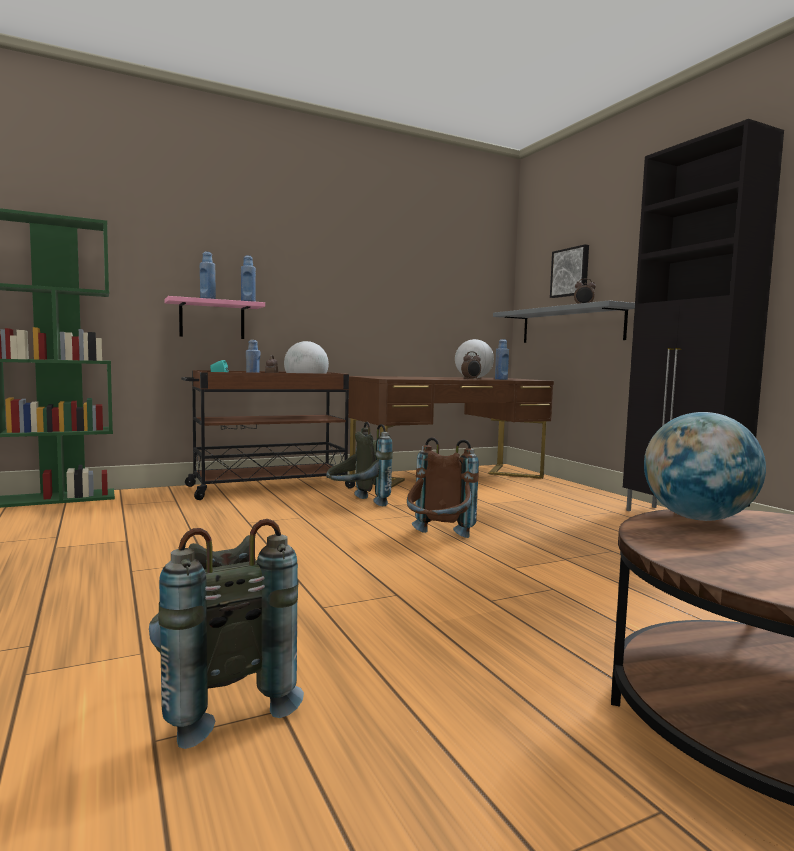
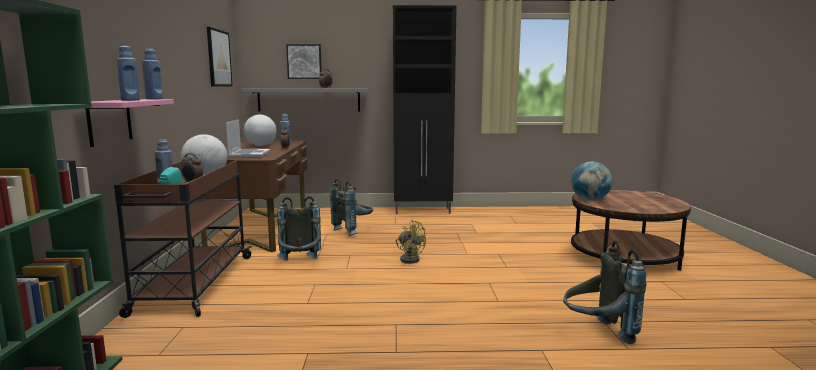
camera: 65 degrees left, 5 degrees up
(406, 377) = (249, 154): none -> laptop
(438, 540) = (409, 259): brown backpack -> yellow fan
(454, 276) = (218, 58): none -> picture
(506, 504) = (353, 230): none -> grey backpack

